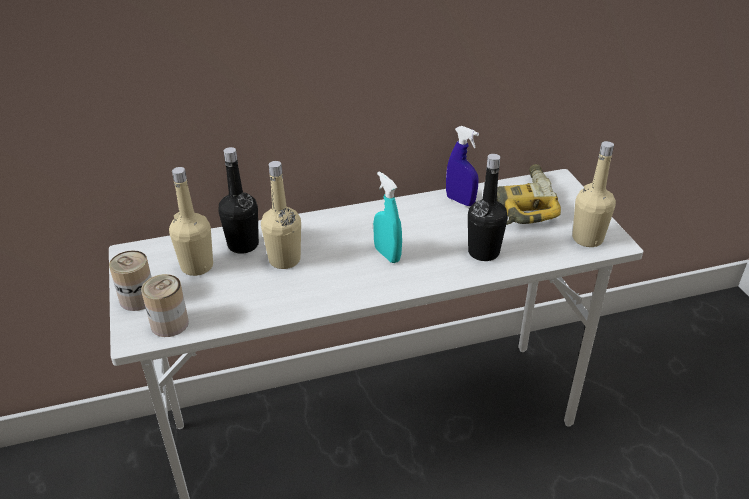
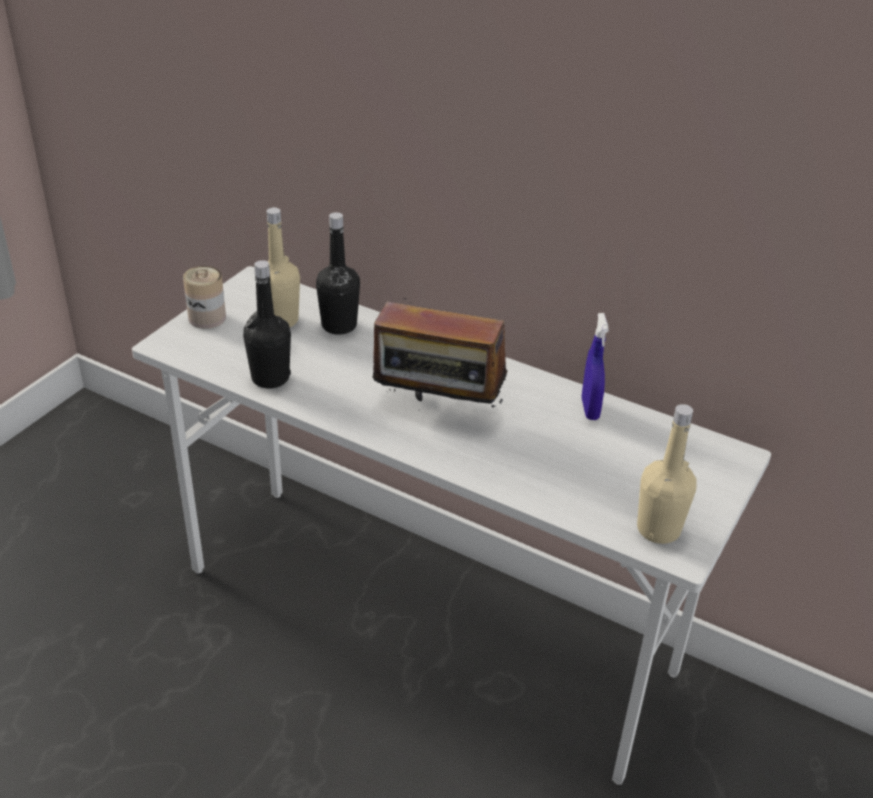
camera: 45 degrees right, 0 degrees up
(169, 324) = (198, 350): can -> none
(284, 260) = (350, 358): beige bottle -> none
(387, 254) = (437, 410): turquoise spray bottle -> radio
(483, 252) = (527, 467): black bottle -> black bottle (270, 378)
(519, 203) = (648, 450): power drill -> none

